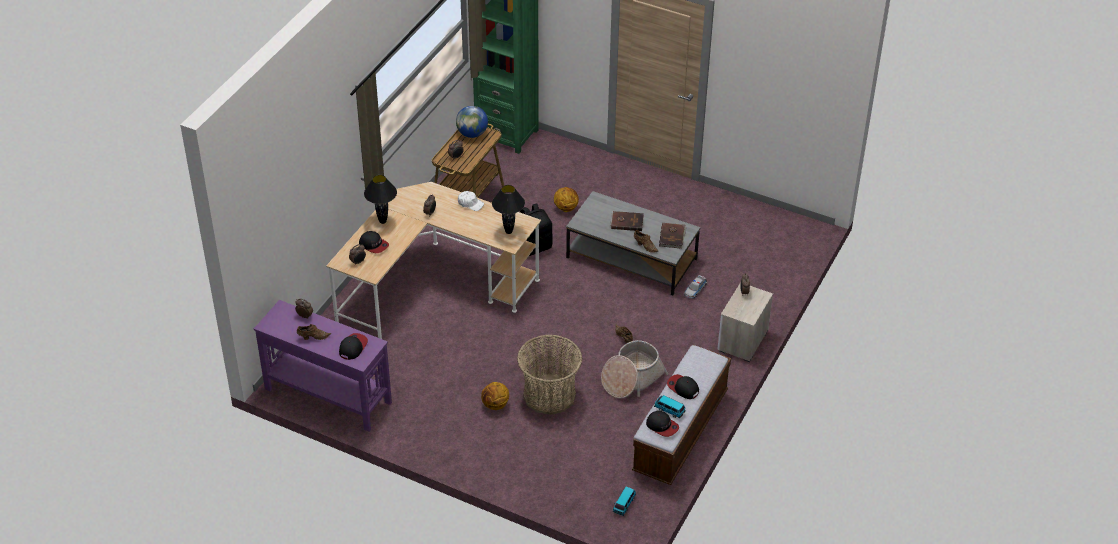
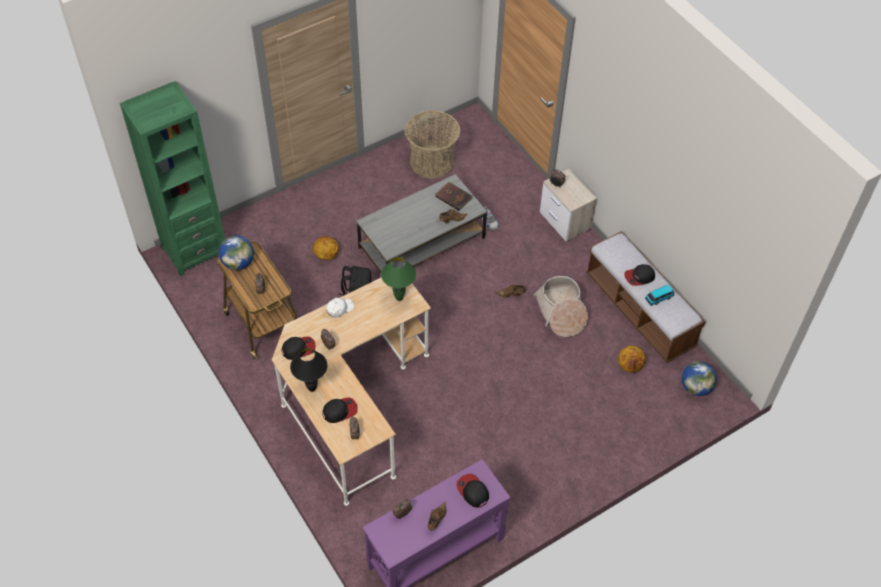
camera: 60 degrees left, 10 degrees up
(495, 405) = (531, 424): basketball -> basketball (630, 366)
(508, 232) = (399, 298): black table lamp -> green table lamp
(549, 394) = (543, 378): basket -> basket (432, 162)
(624, 504) = (695, 387): toy car -> globe
(627, 222) = (413, 217): brown book -> none
(662, 426) = (674, 311): cap -> cap (298, 349)

